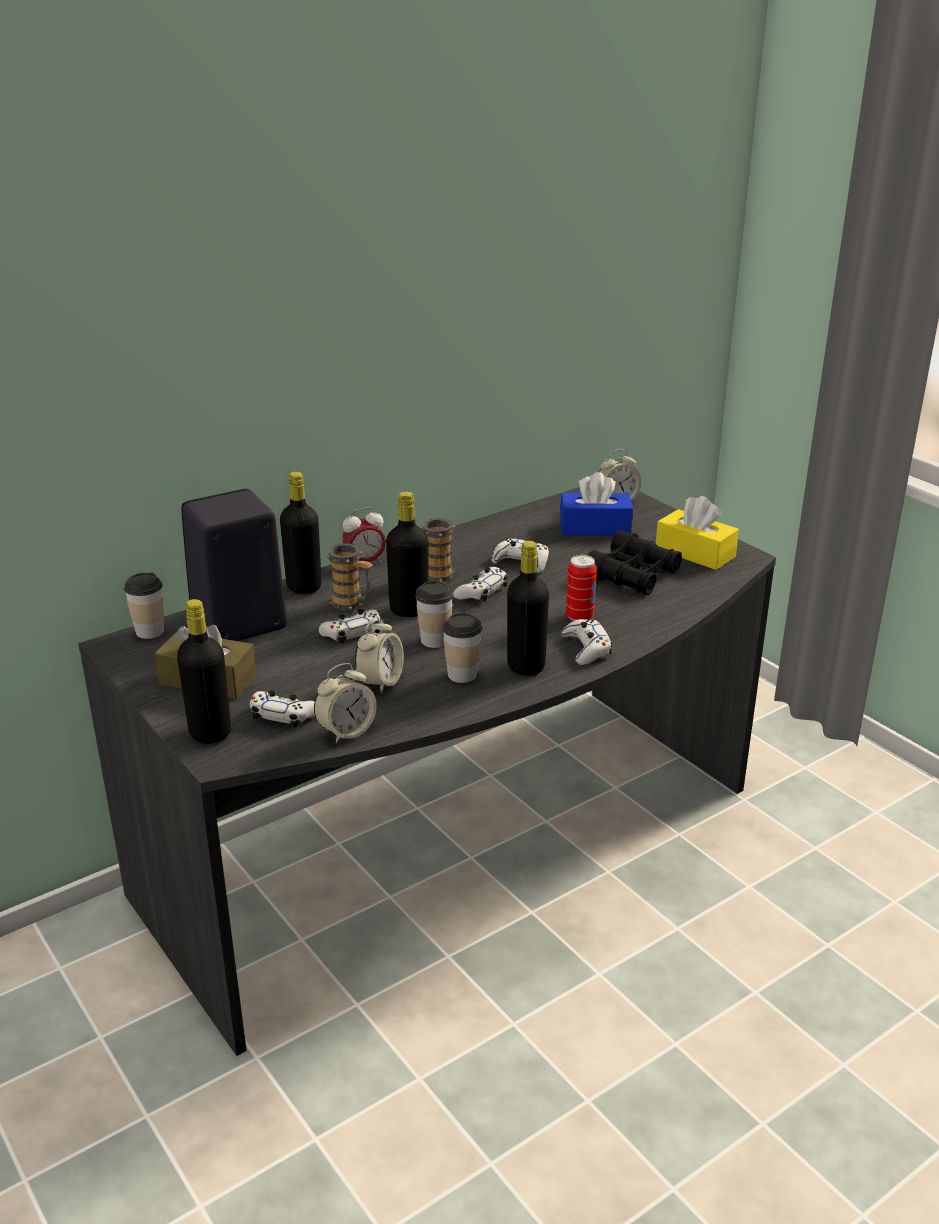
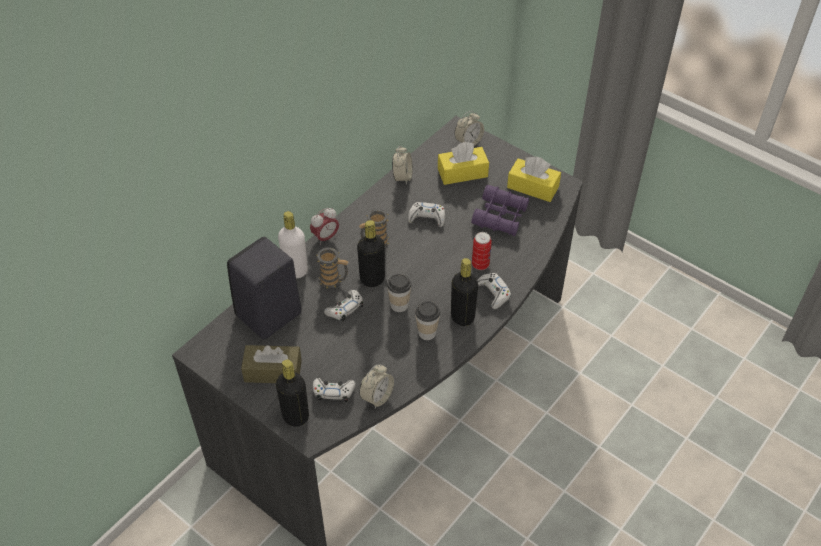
camera: 15 degrees left, 20 degrees up
(149, 631) = (214, 334): cup -> none
(304, 587) = (295, 270): black bottle -> white bottle
(380, 682) = (380, 350): alarm clock -> alarm clock (402, 177)
(481, 591) = (411, 252): white game controller -> none
(595, 527) = (462, 173): blue tissue box -> yellow tissue box
(632, 574) = (500, 216): black binoculars -> purple binoculars

